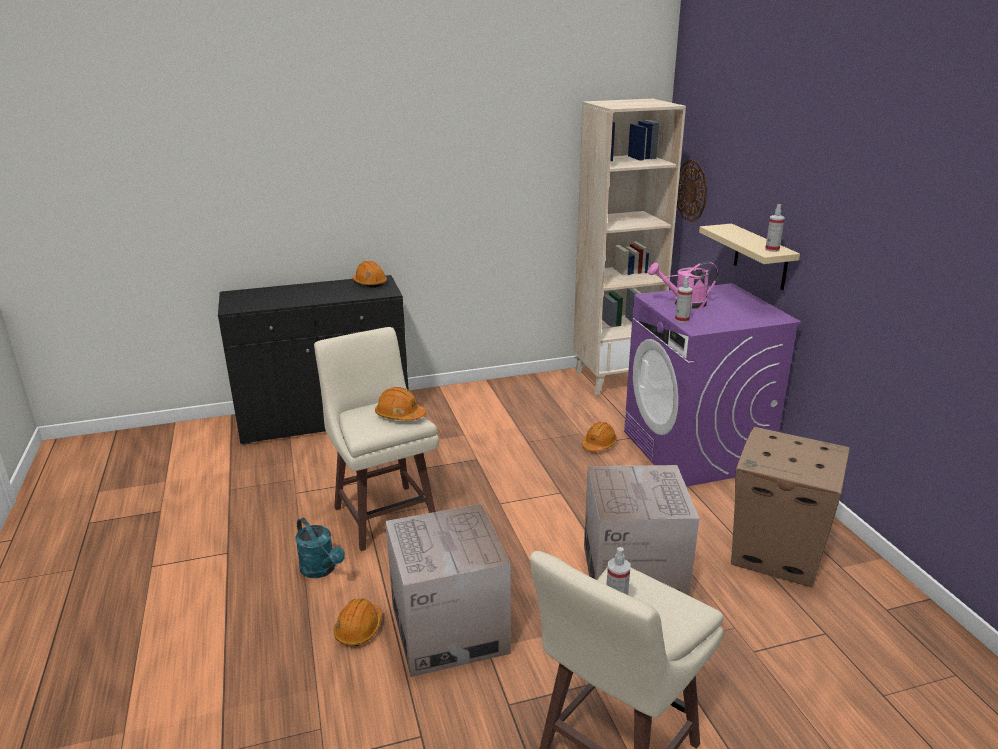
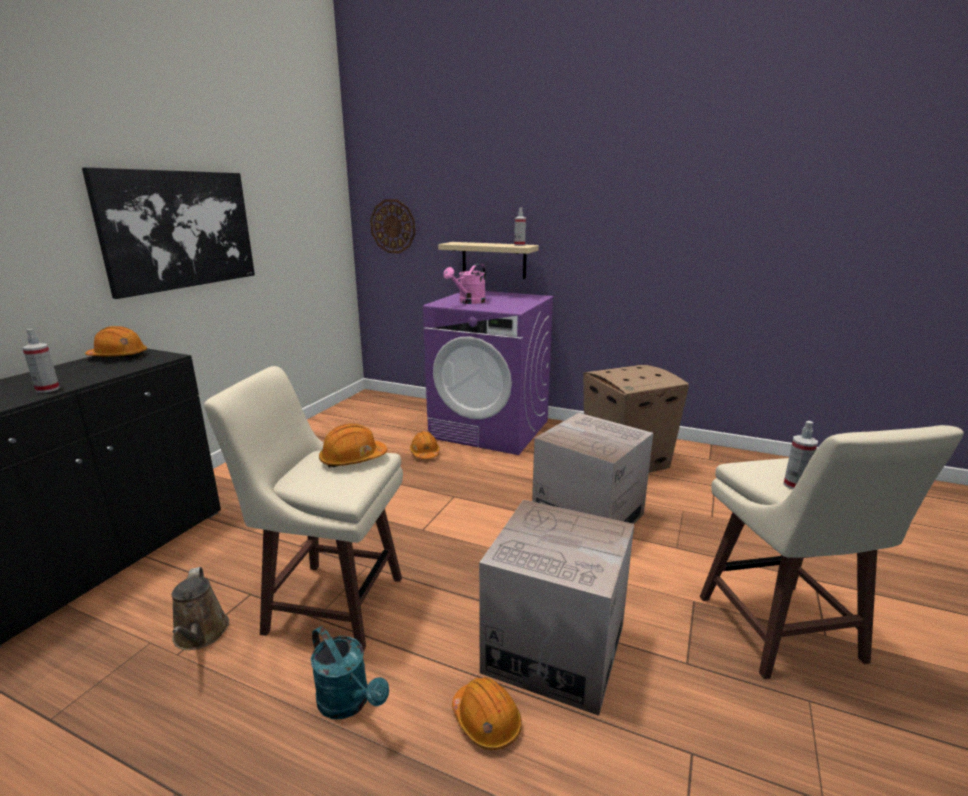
camera: 50 degrees left, 5 degrees down
(314, 490) = (200, 635): none -> brown watering can
(321, 570) = (349, 703): turquoise watering can -> turquoise watering can turned 45 degrees clockwise
(450, 186) = (179, 230): none -> picture
(615, 378) = (362, 409): beige bookcase -> none
(682, 320) = (493, 308): spray bottle -> spray bottle (47, 389)

